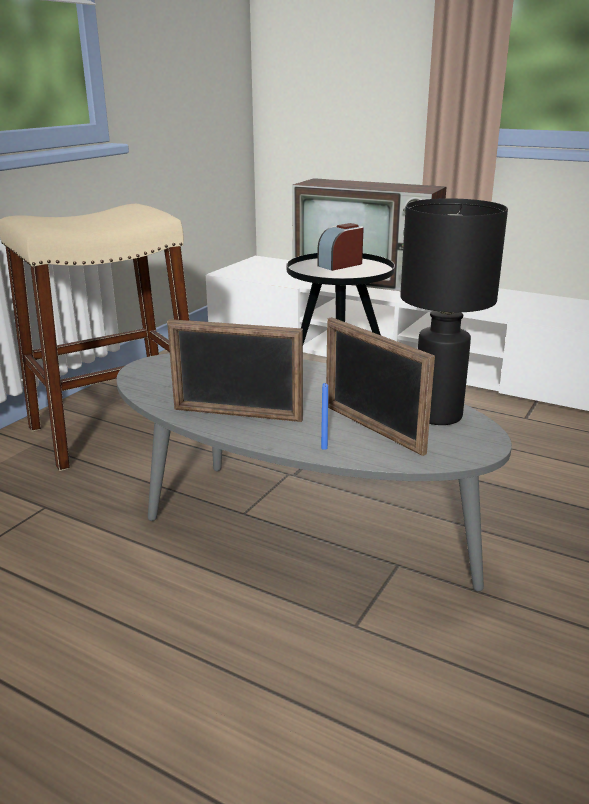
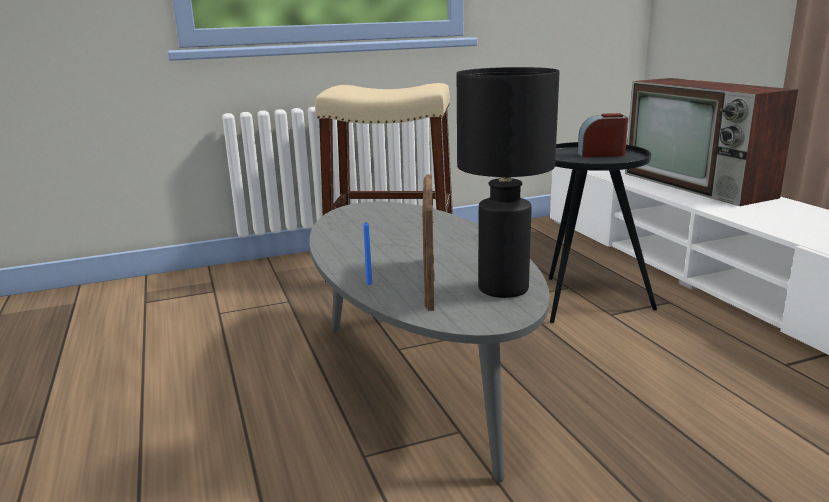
camera: 40 degrees right, 5 degrees down
(237, 415) = (357, 248): picture frame -> none

